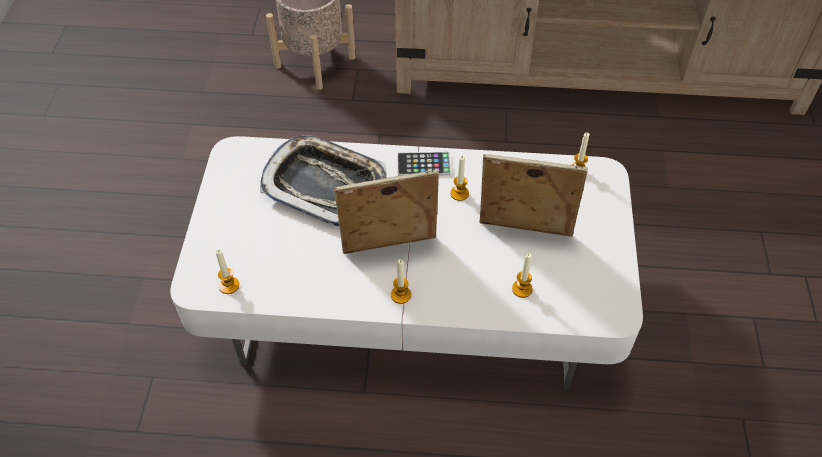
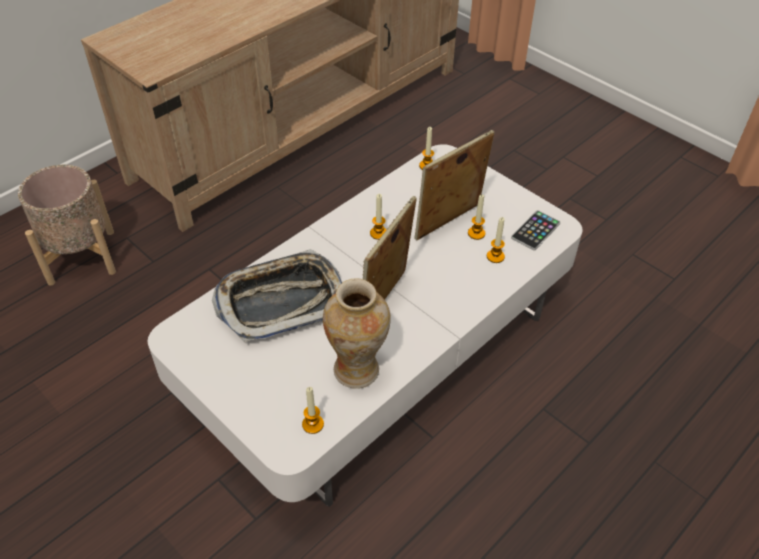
camera: 50 degrees left, 5 degrees down
(303, 278) = (357, 371): none -> vase
(401, 295) = (434, 322): candle -> candle (476, 233)
(423, 165) = (329, 234): phone -> phone (535, 231)

